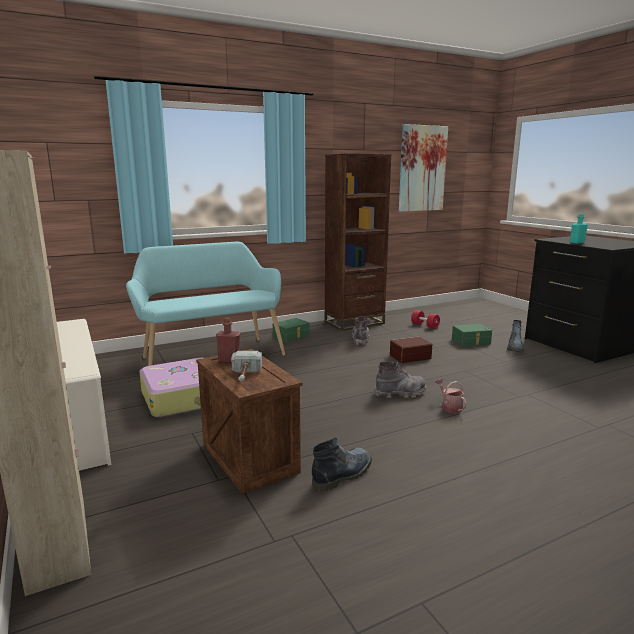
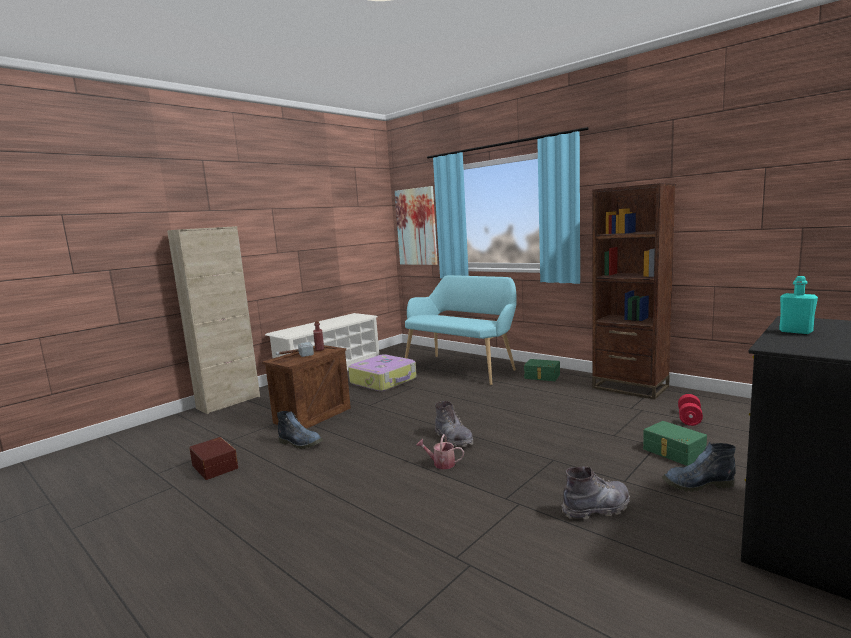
camera: 70 degrees right, 5 degrees down
(360, 339) = (578, 399): grey boot -> grey boot (596, 509)
(409, 356) = (559, 428): brown storage box -> brown storage box (216, 466)
(422, 168) = (783, 192): picture -> picture (416, 227)
(450, 407) = (441, 464): watering can -> watering can turned 120 degrees counterclockwise

